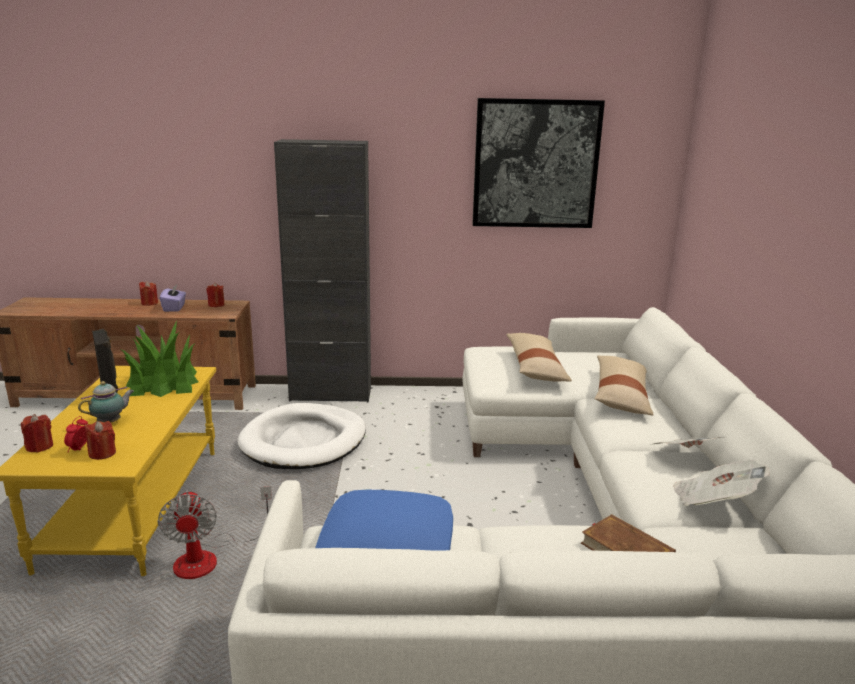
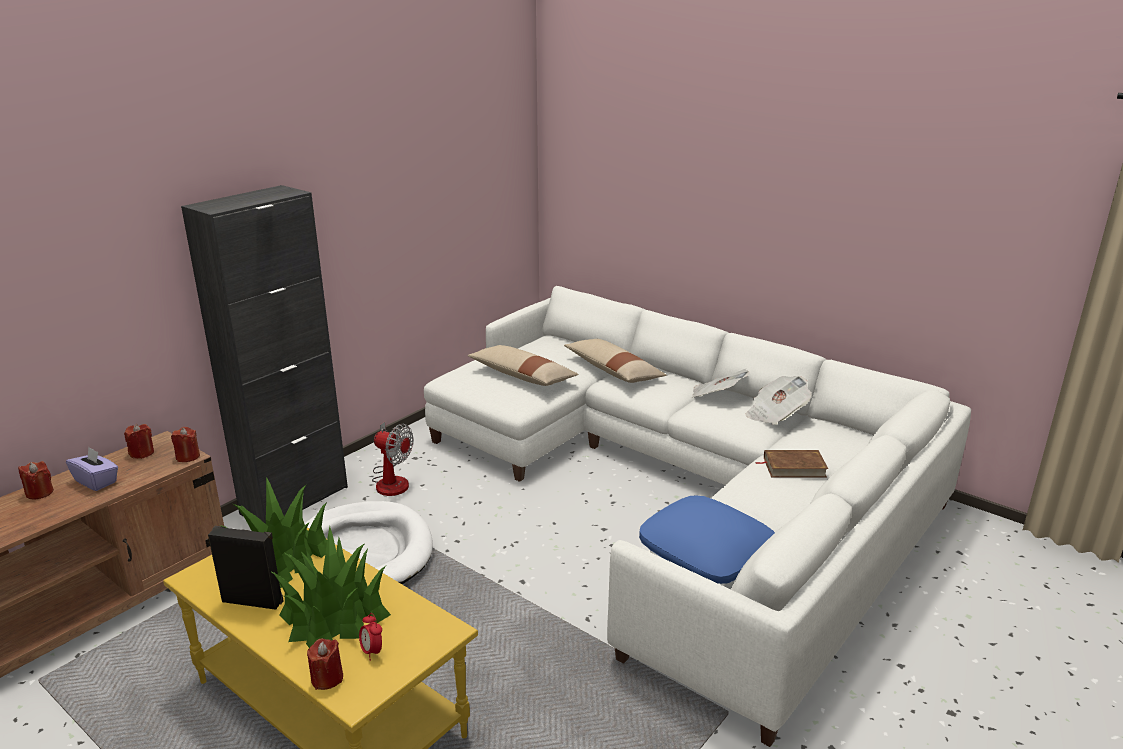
camera: 50 degrees left, 5 degrees up
(102, 453) = (403, 638): red candle -> red candle (188, 456)
(111, 422) = (333, 616): teapot -> potted plant
(209, 558) = (485, 685): fan -> fan (391, 480)
(535, 164) = (433, 173): picture -> none

